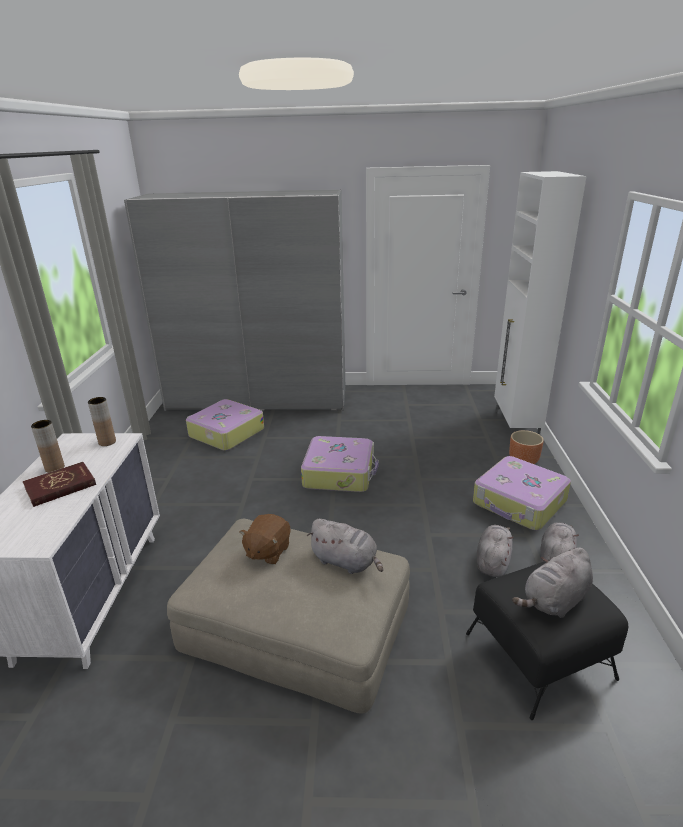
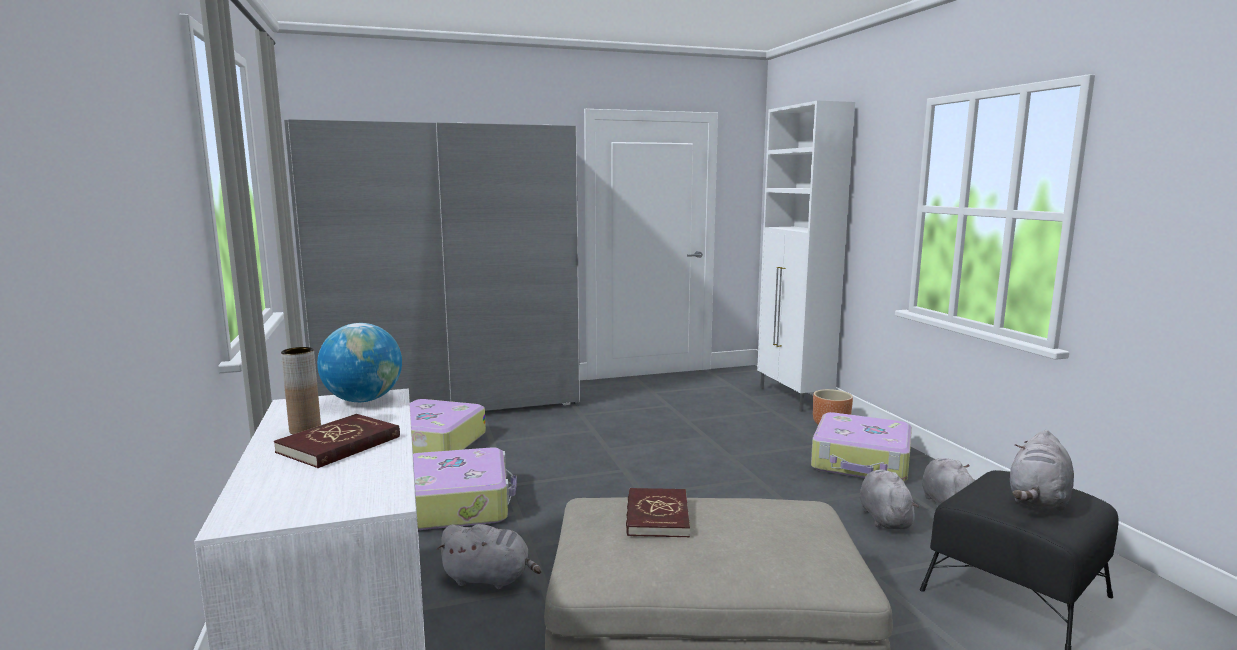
camera: 20 degrees left, 15 degrees down
(107, 442) = (363, 400): brown vase -> globe
(267, 551) = (657, 516): brown plush toy -> red book
(340, 473) = (626, 463): suitcase -> suitcase (457, 504)
(346, 562) = (768, 511): grey plush toy -> grey plush toy (489, 579)

